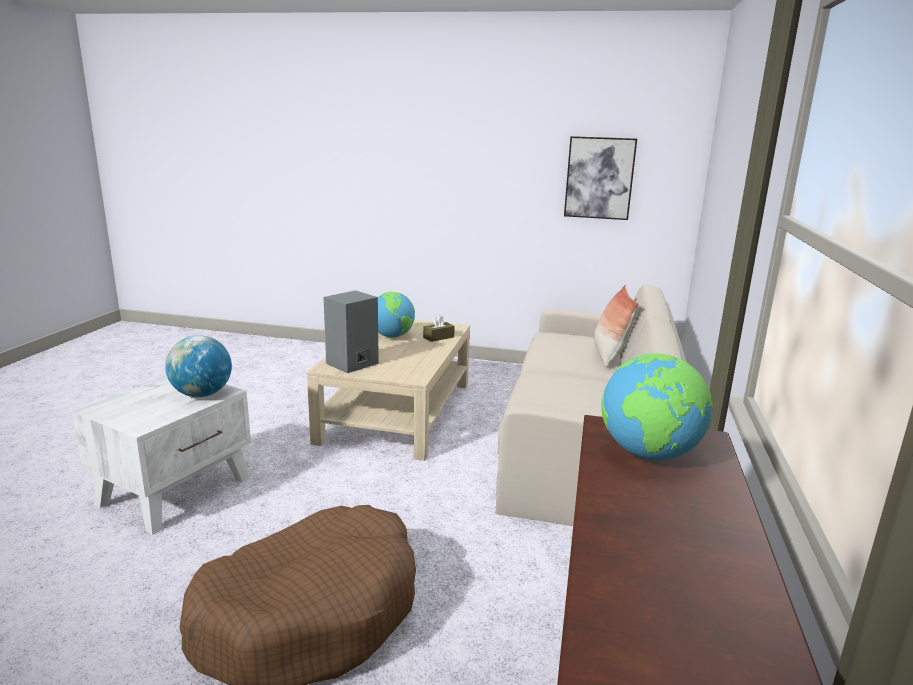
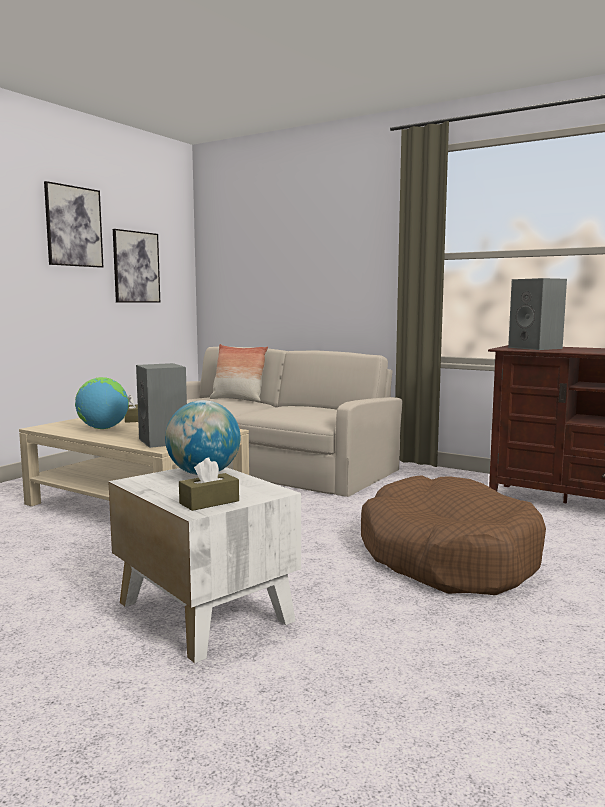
camera: 70 degrees left, 10 degrees down
(116, 409) = (209, 502): none -> brown tissue box
(520, 137) = (73, 226): none -> picture
(649, 454) = (536, 348): globe -> grey speaker

